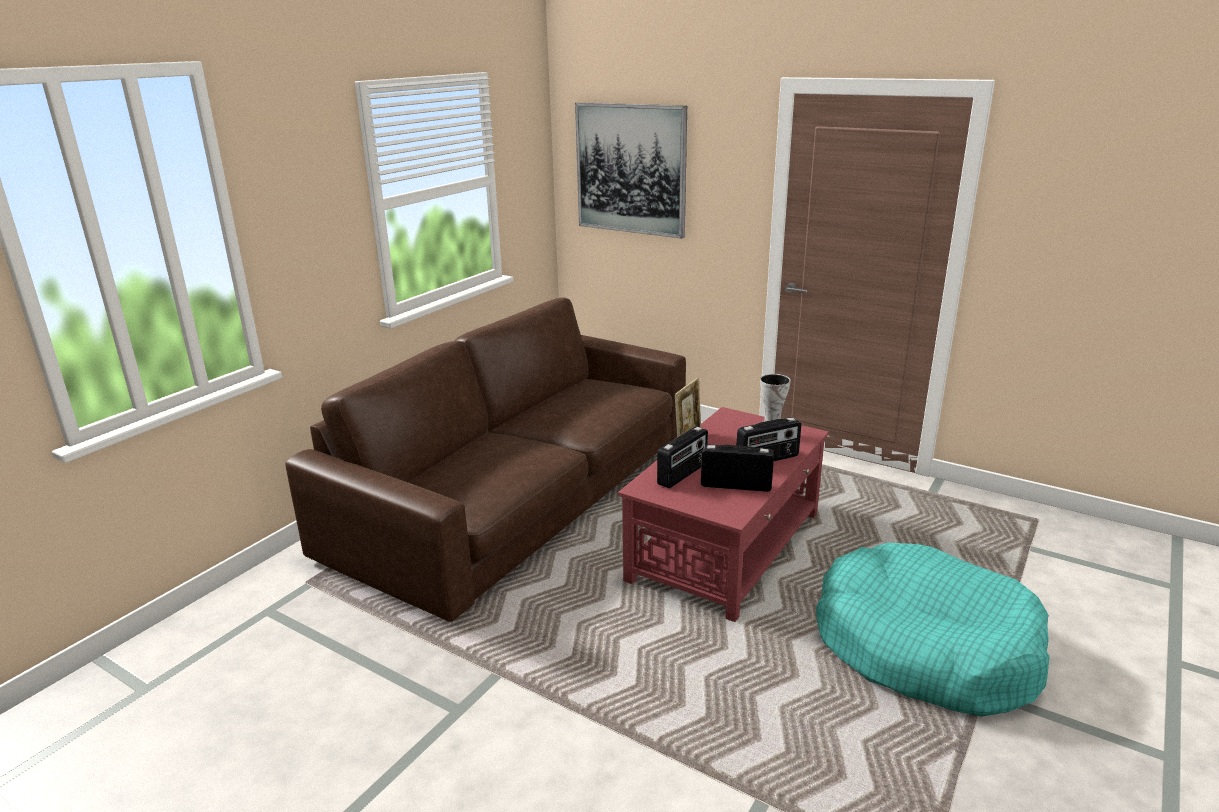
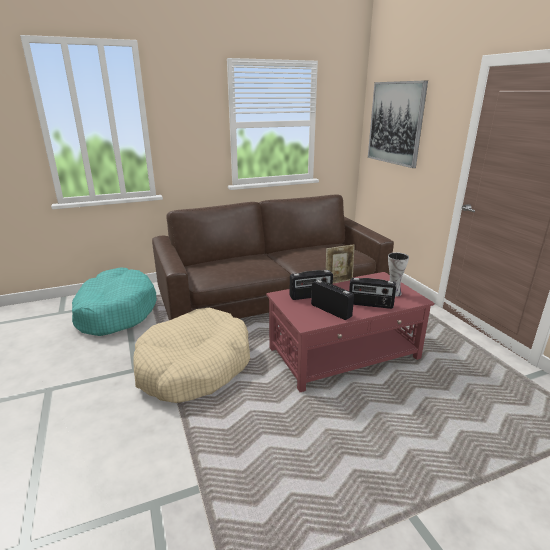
camera: 35 degrees right, 0 degrees up
(549, 659) = (194, 366): none -> beige dog bed
(924, 647) = (401, 464): turquoise dog bed -> turquoise dog bed (115, 311)

